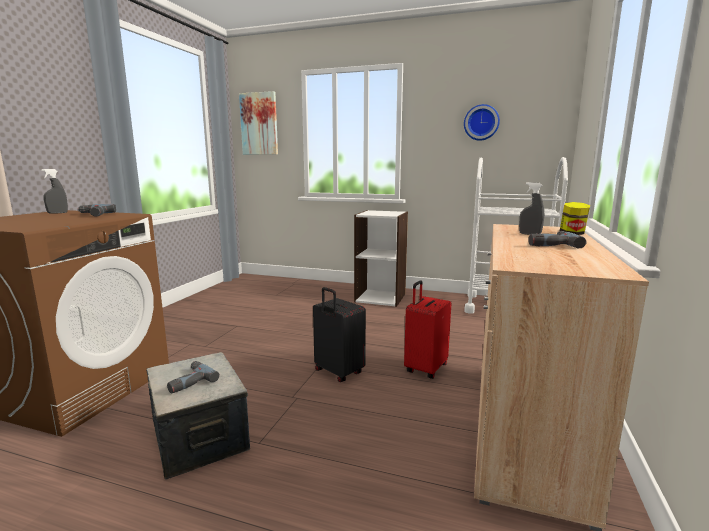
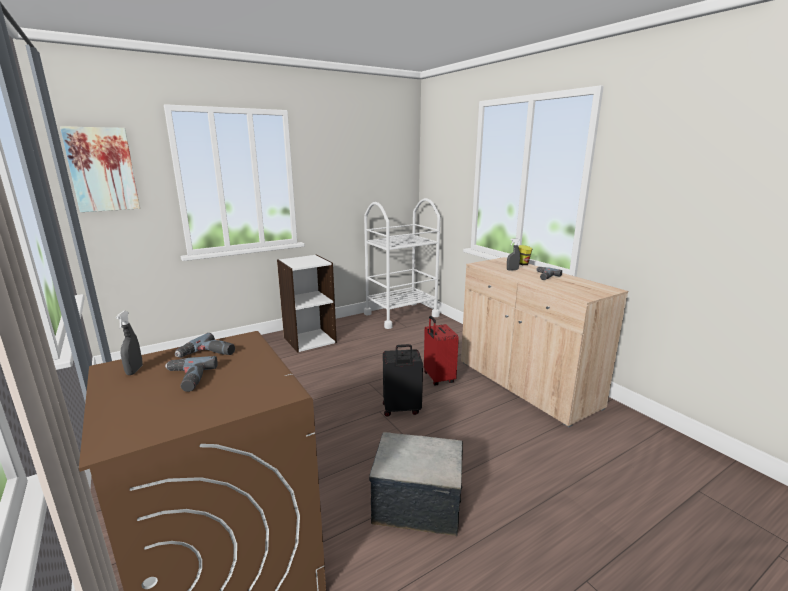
camera: 50 degrees left, 5 degrees up
(188, 381) = (421, 460): power drill -> power drill (186, 379)
(481, 122) = (359, 169): wall clock -> none

